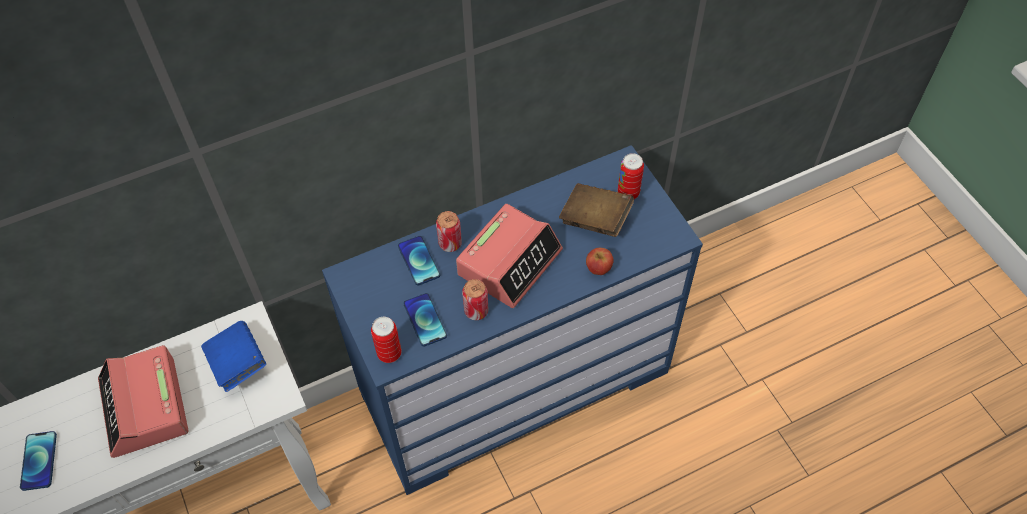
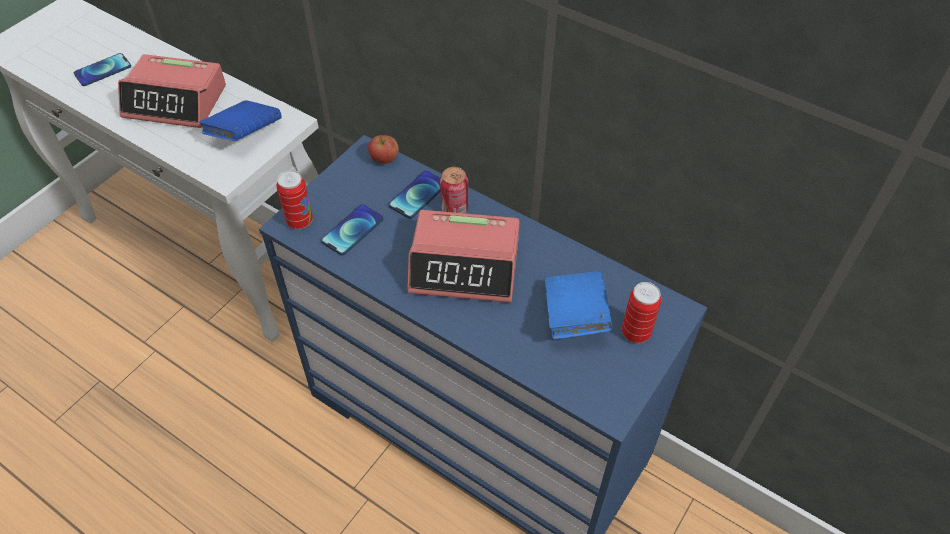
camera: 60 degrees right, 5 degrees down
(144, 407) = (176, 101): alarm clock -> alarm clock turned 120 degrees counterclockwise
(476, 311) = (387, 265): can -> none
(595, 219) = (574, 317): brown book -> blue book
(599, 268) = (510, 349): apple -> apple (384, 159)

